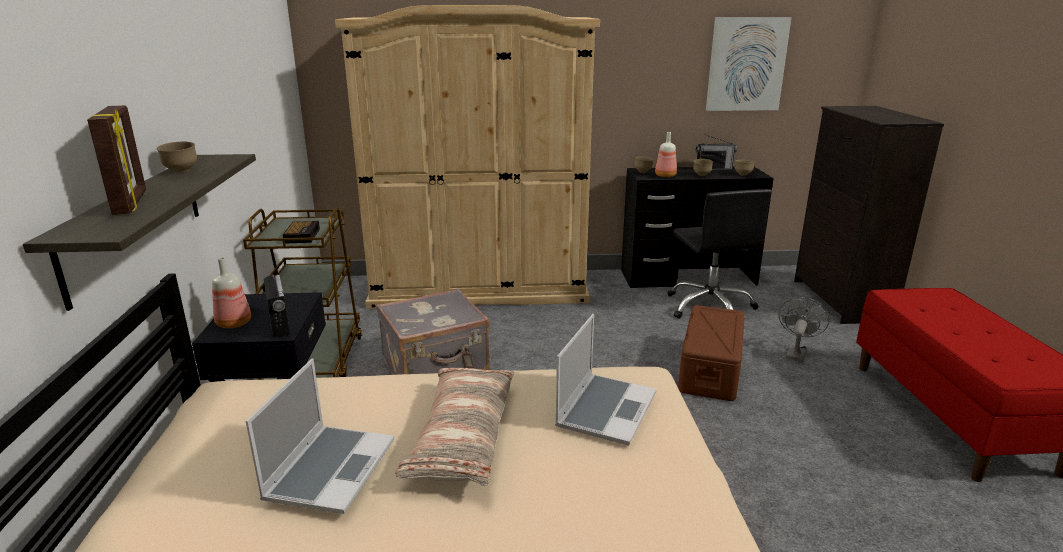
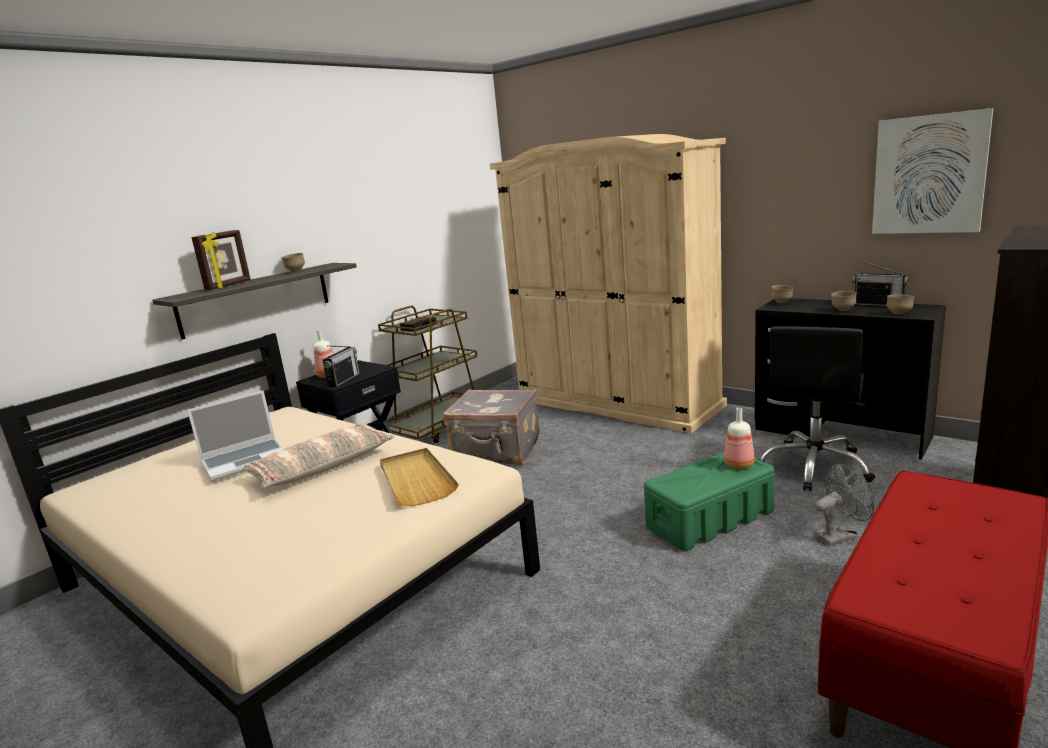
camera: 45 degrees right, 5 degrees down
(605, 409) = (416, 480): laptop -> beige tray
(665, 176) = (797, 308): bottle -> bottle (738, 465)
(710, 370) = (709, 519): brown storage box -> green storage box

